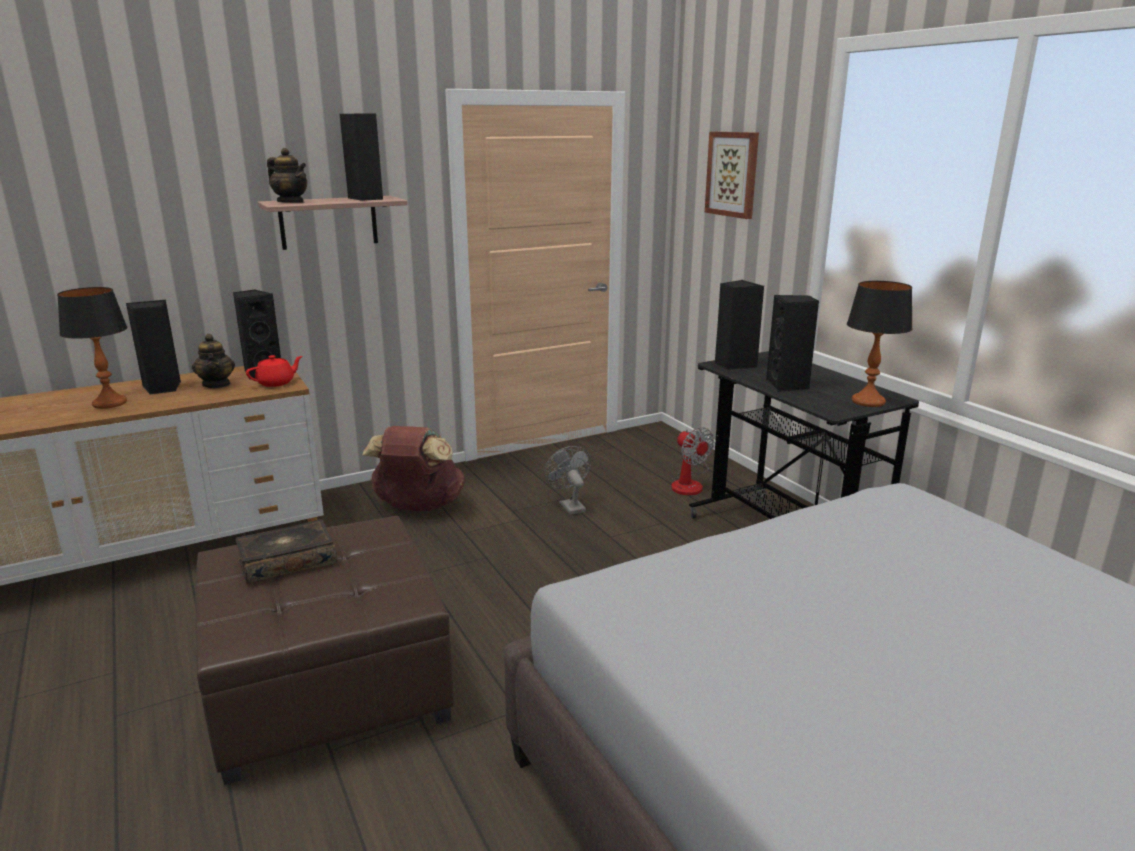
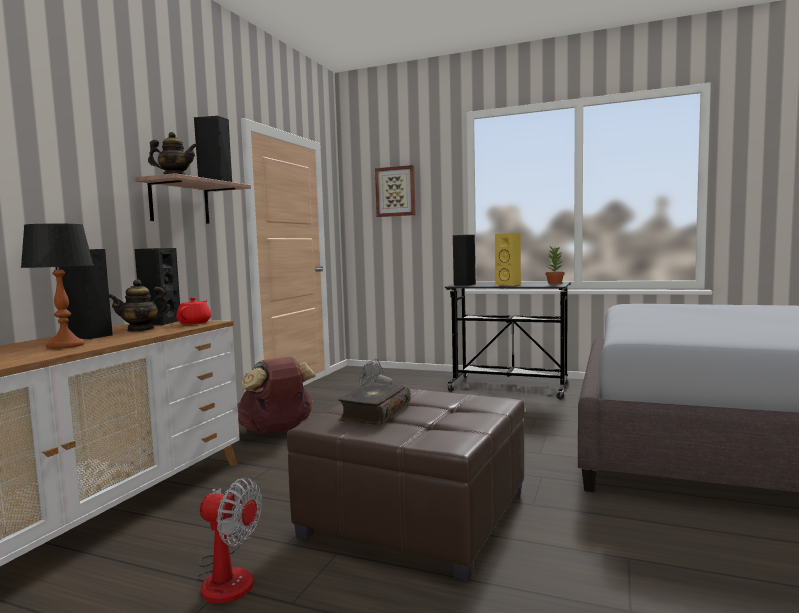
camera: 40 degrees left, 15 degrees down
(217, 384) = (141, 329): teapot -> teapot turned 120 degrees clockwise
(689, 483) = (419, 381): fan -> fan (227, 575)
(788, 385) = (509, 284): black speaker -> yellow speaker
(868, 401) = (554, 283): table lamp -> potted plant

